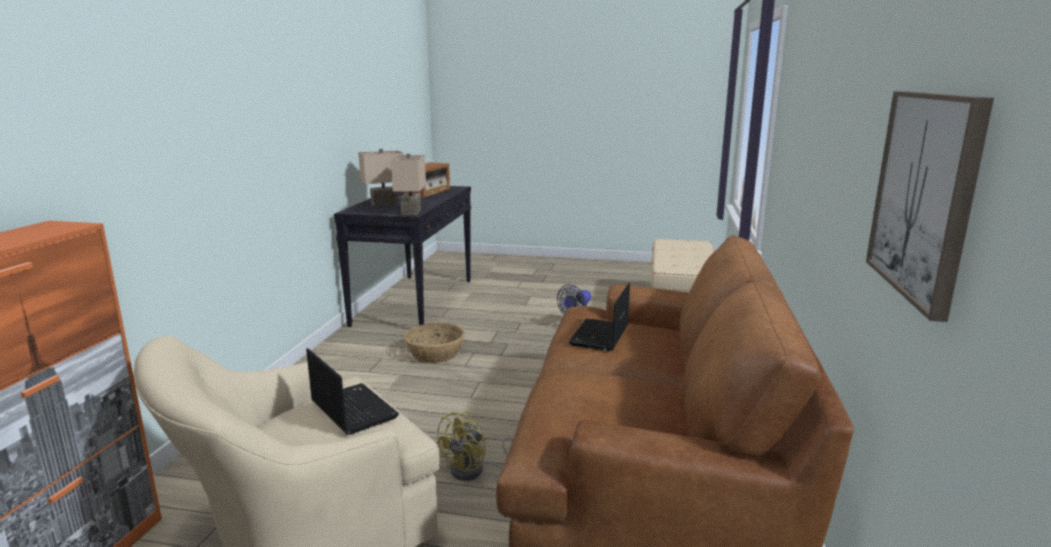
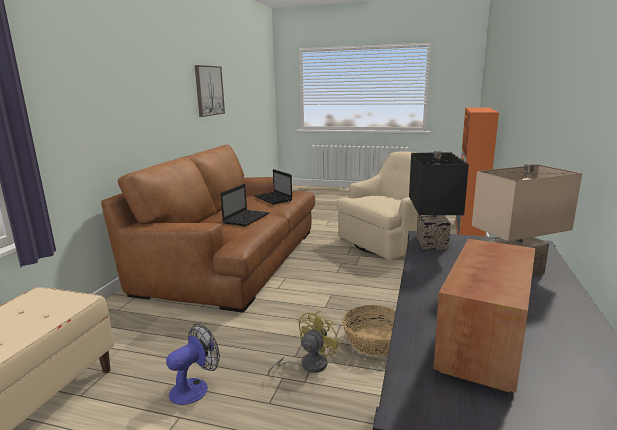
camera: 175 degrees left, 0 degrees up
(352, 409) = (375, 200): laptop -> laptop (273, 199)
(410, 212) = (434, 242): beige table lamp -> black table lamp
(474, 471) = (325, 257): yellow fan -> yellow fan (308, 365)

